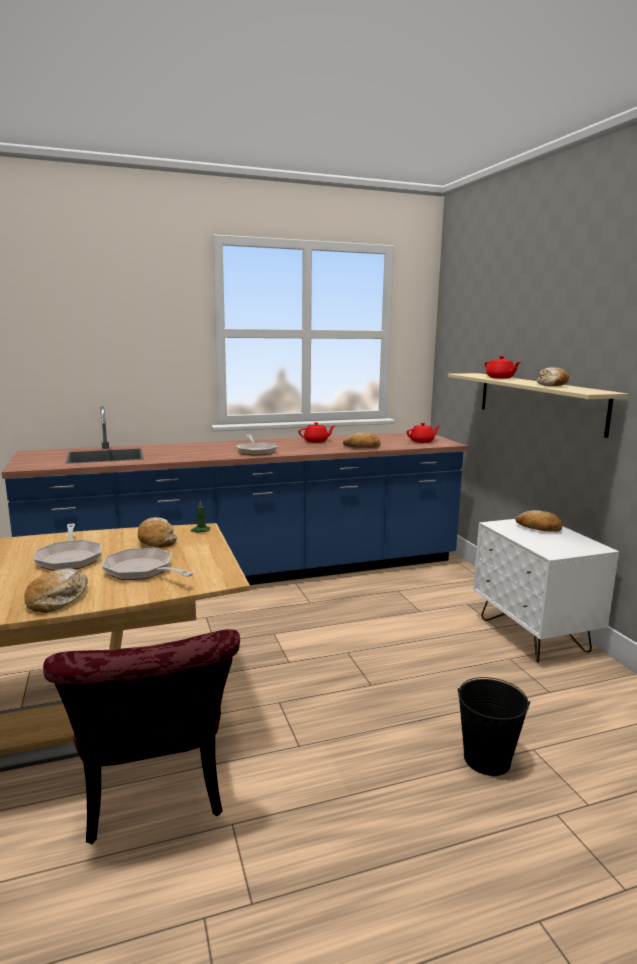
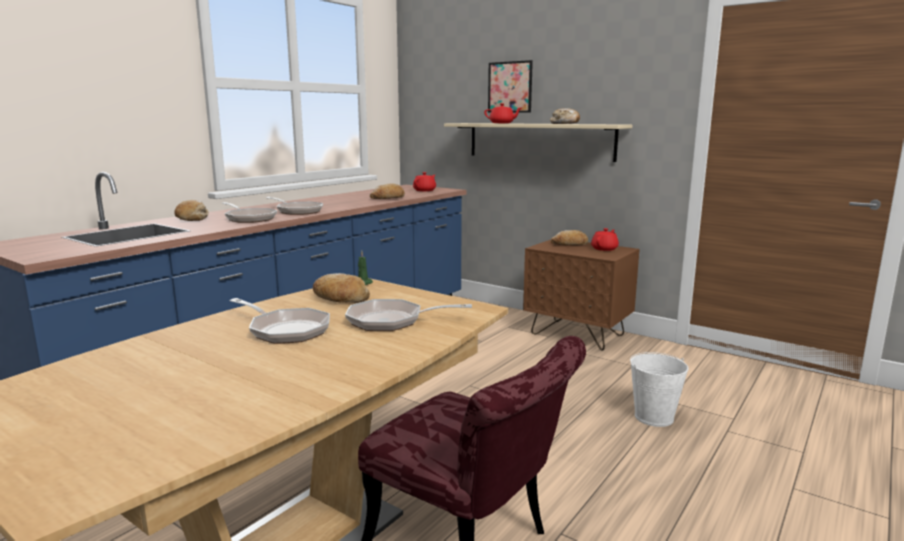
camera: 35 degrees left, 0 degrees up
(58, 599) = (369, 359): bread -> bread (192, 218)
(205, 453) = (249, 218): none -> frying pan
(316, 441) = (333, 199): red teapot -> red teapot (604, 249)
(487, 759) = (654, 417): black bucket -> white bucket
(518, 337) = (510, 87): none -> picture
(533, 635) = (577, 335): white nightstand -> brown nightstand

